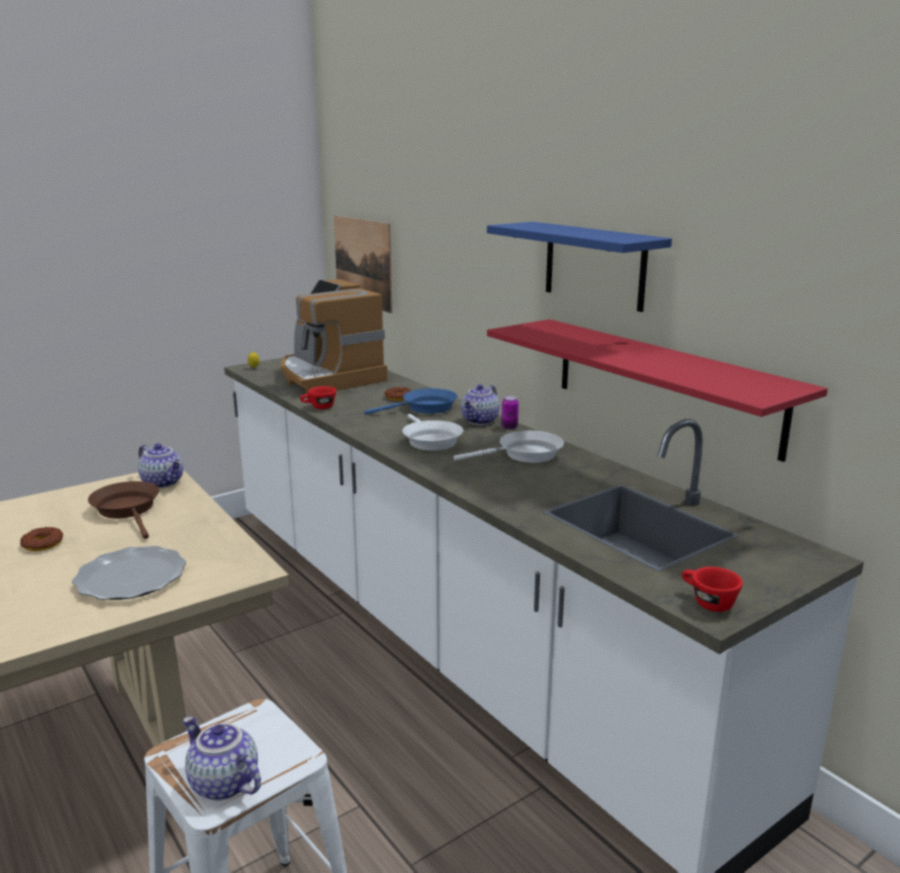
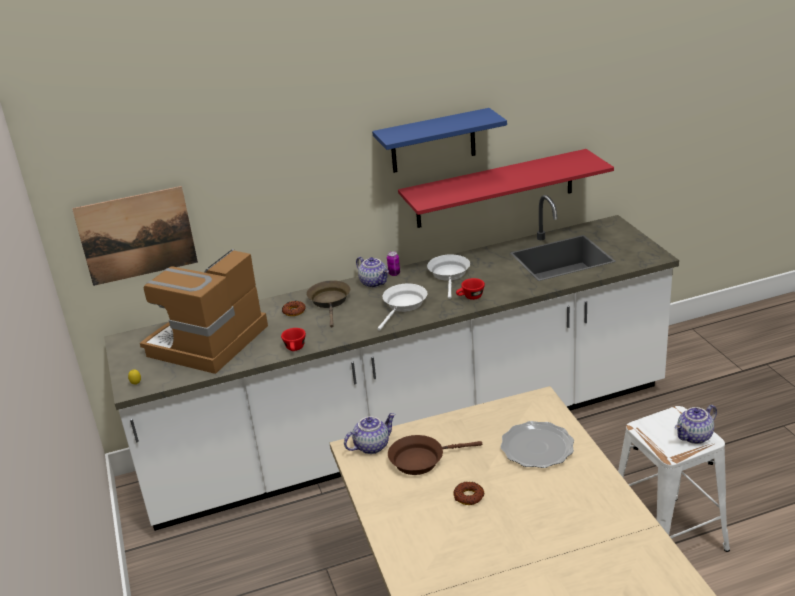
camera: 70 degrees left, 10 degrees up
(328, 377) = (208, 342): coffee machine -> coffee machine turned 135 degrees clockwise
(425, 408) = (330, 301): blue frying pan -> brown frying pan
(430, 440) = (403, 305): white frying pan -> white frying pan turned 60 degrees counterclockwise
(707, 602) = (647, 256): red cup -> red cup (470, 297)

